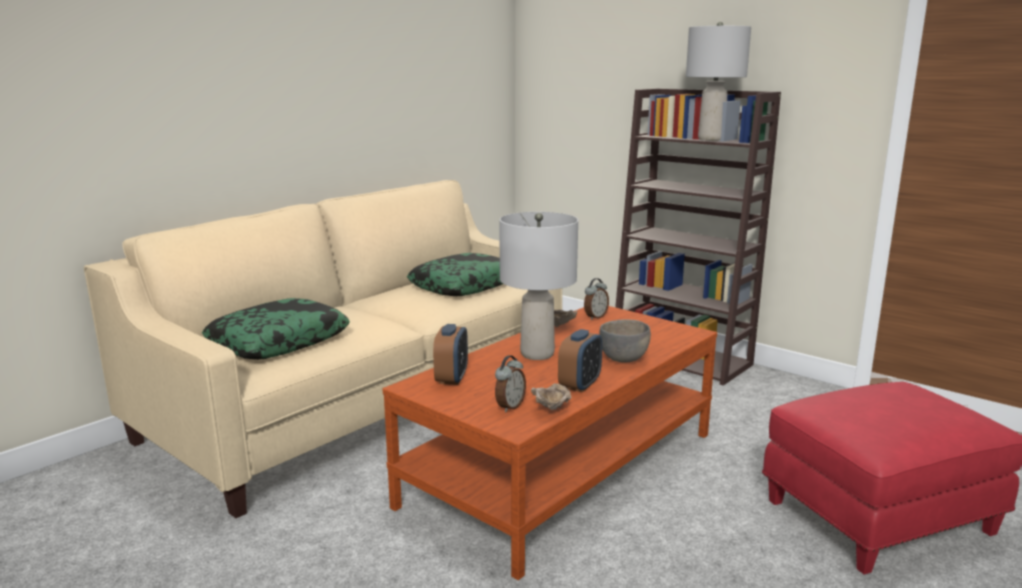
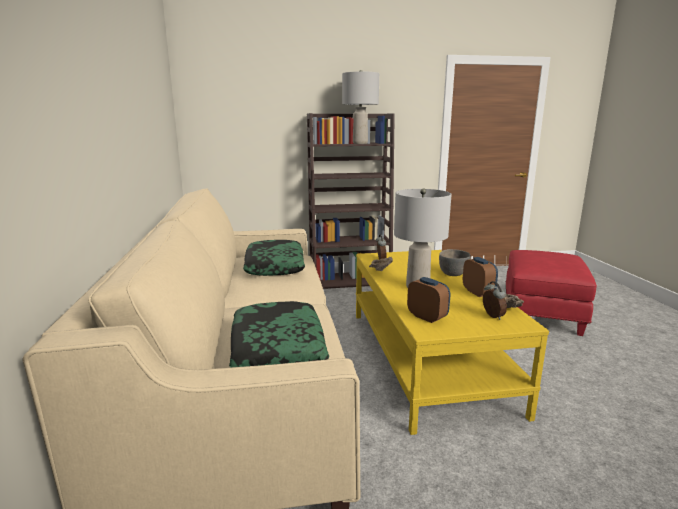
camera: 50 degrees left, 0 degrees up
(563, 468) = (426, 357): brown coffee table -> yellow coffee table

